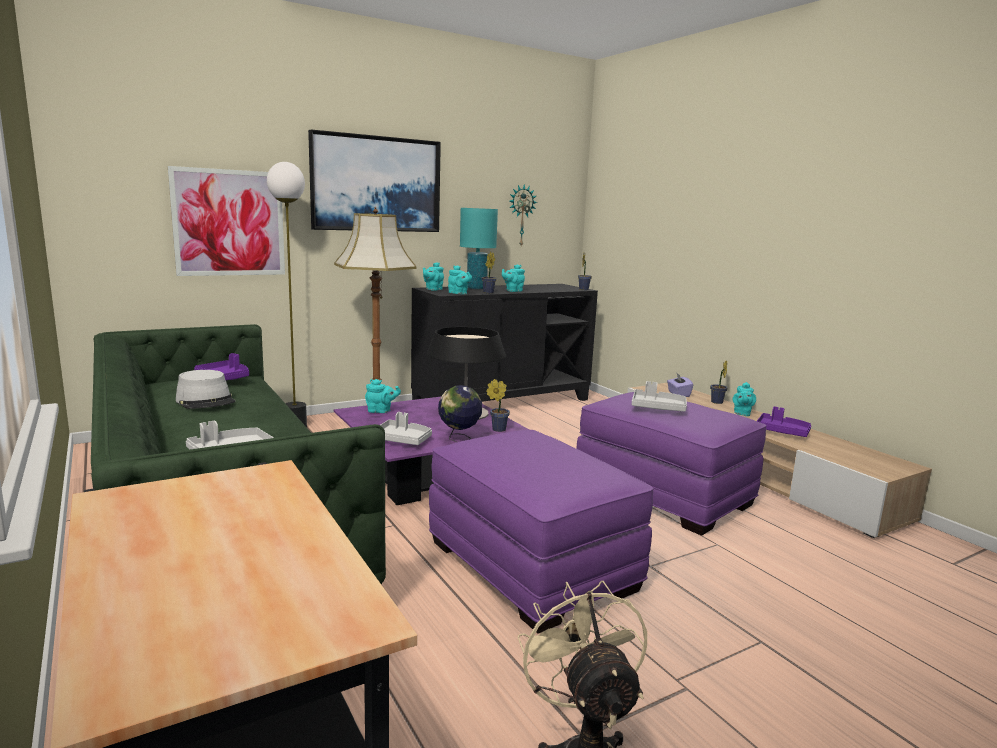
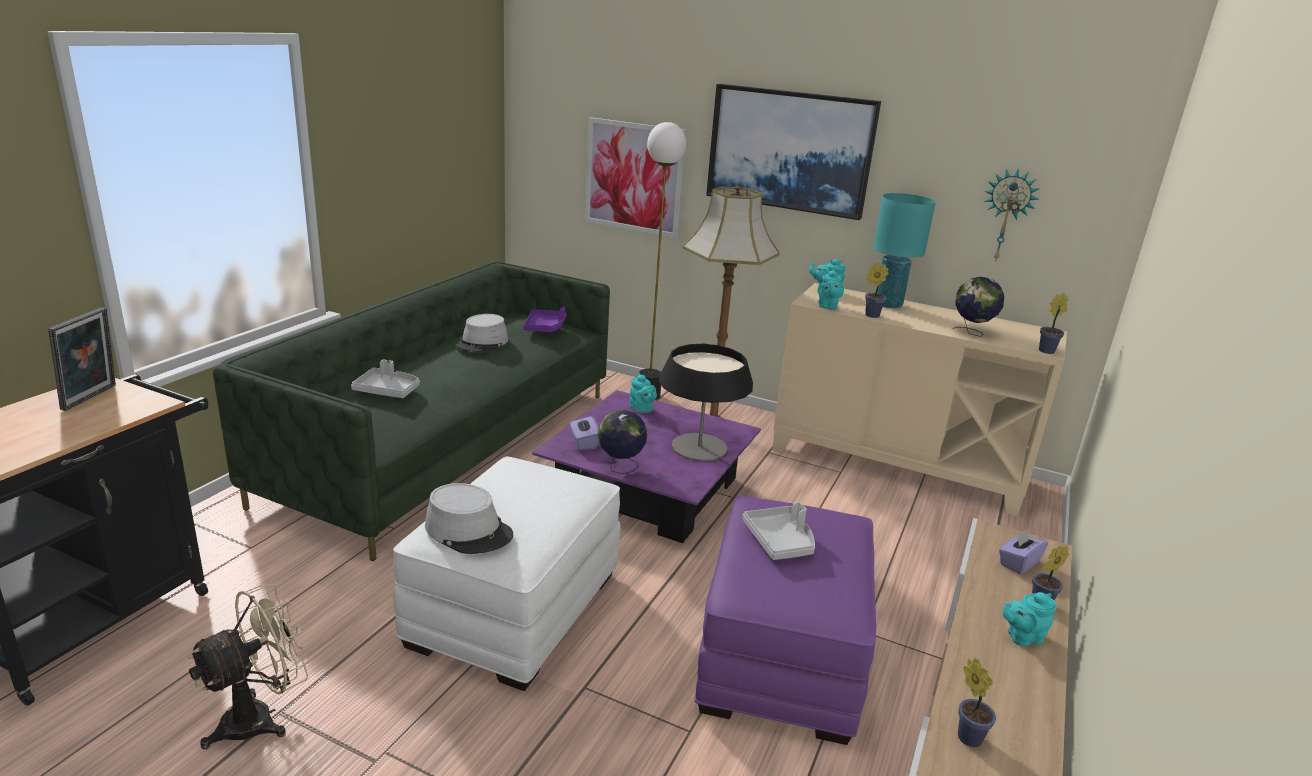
camera: 55 degrees right, 10 degrees up
(172, 506) = (92, 398): none -> picture frame
(402, 440) = (583, 443): grey tray -> purple tissue box
(497, 429) = (677, 477): potted plant -> potted plant (967, 735)
(502, 401) = (896, 463): black cabinet -> beige cabinet
(513, 290) = (920, 322): turquoise teapot -> none
(529, 565) = (515, 608): purple ottoman -> white ottoman
(542, 290) = (971, 333): none -> globe
(559, 479) = (469, 530): none -> grey hat
(782, 432) = (992, 690): purple tray -> none

